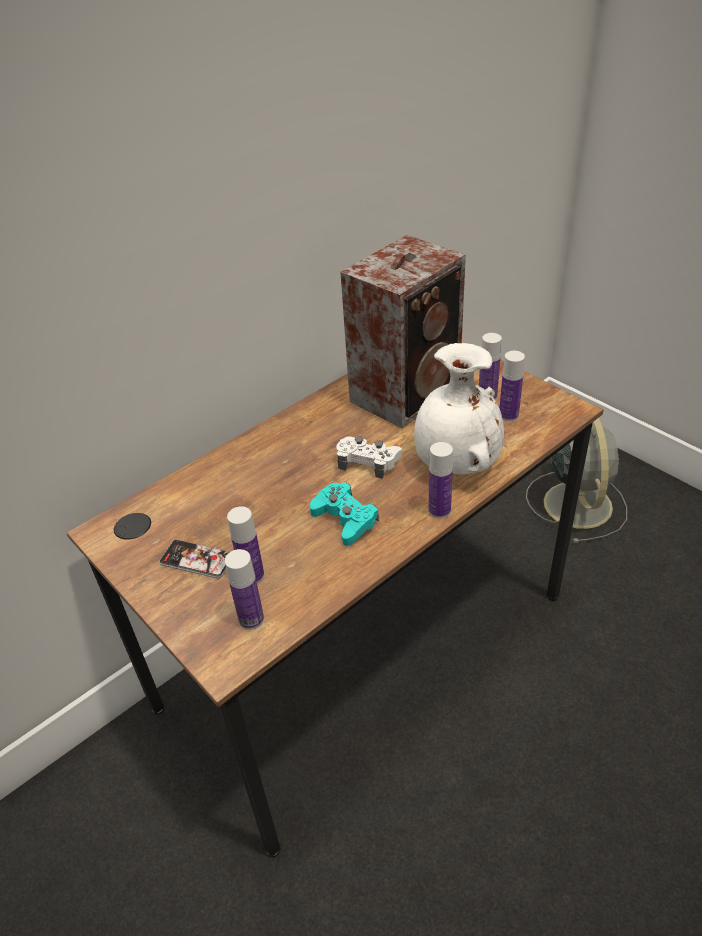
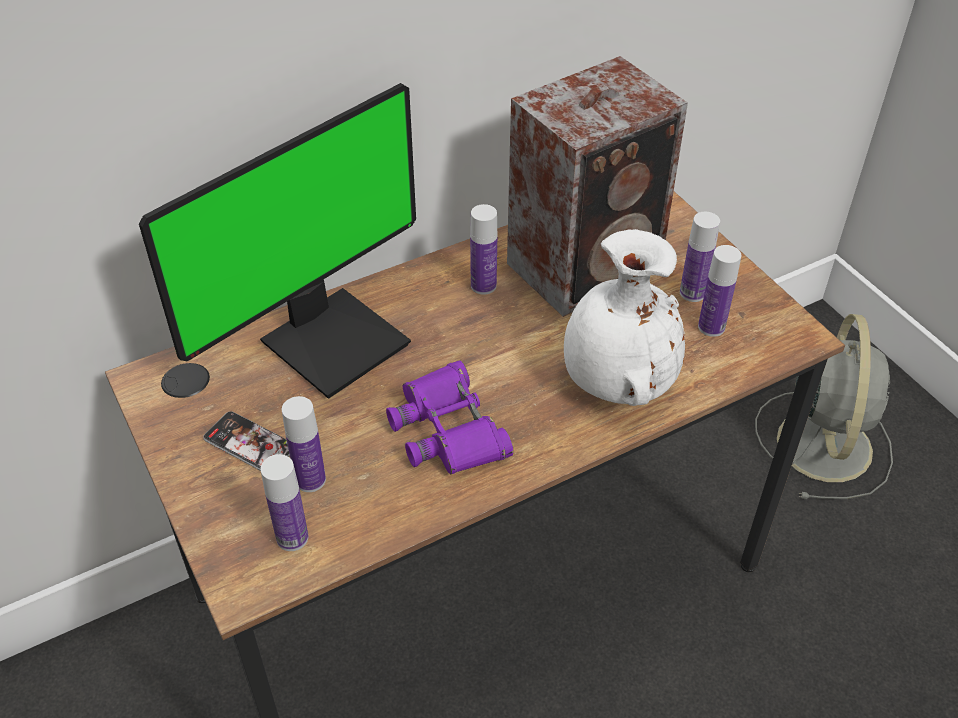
camera: 10 degrees right, 5 degrees up
(238, 475) = (332, 339): none -> monitor
(345, 519) = (448, 429): turquoise game controller -> purple binoculars
(368, 461) = (503, 354): white game controller -> none
(439, 510) = (573, 444): bottle -> bottle (483, 285)

